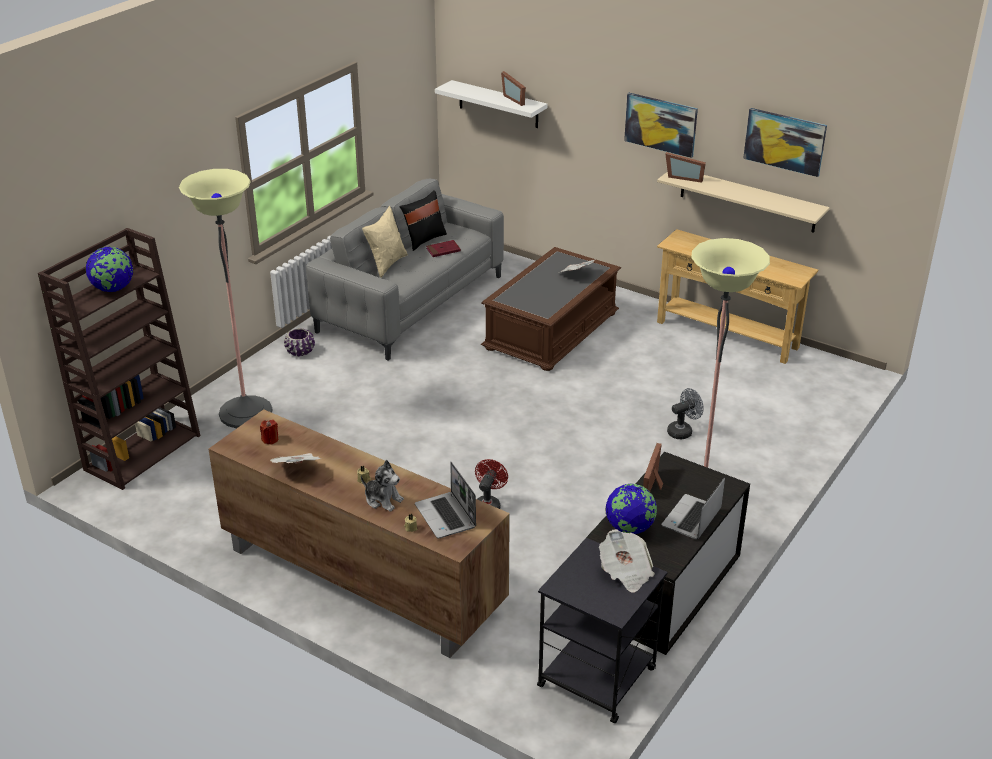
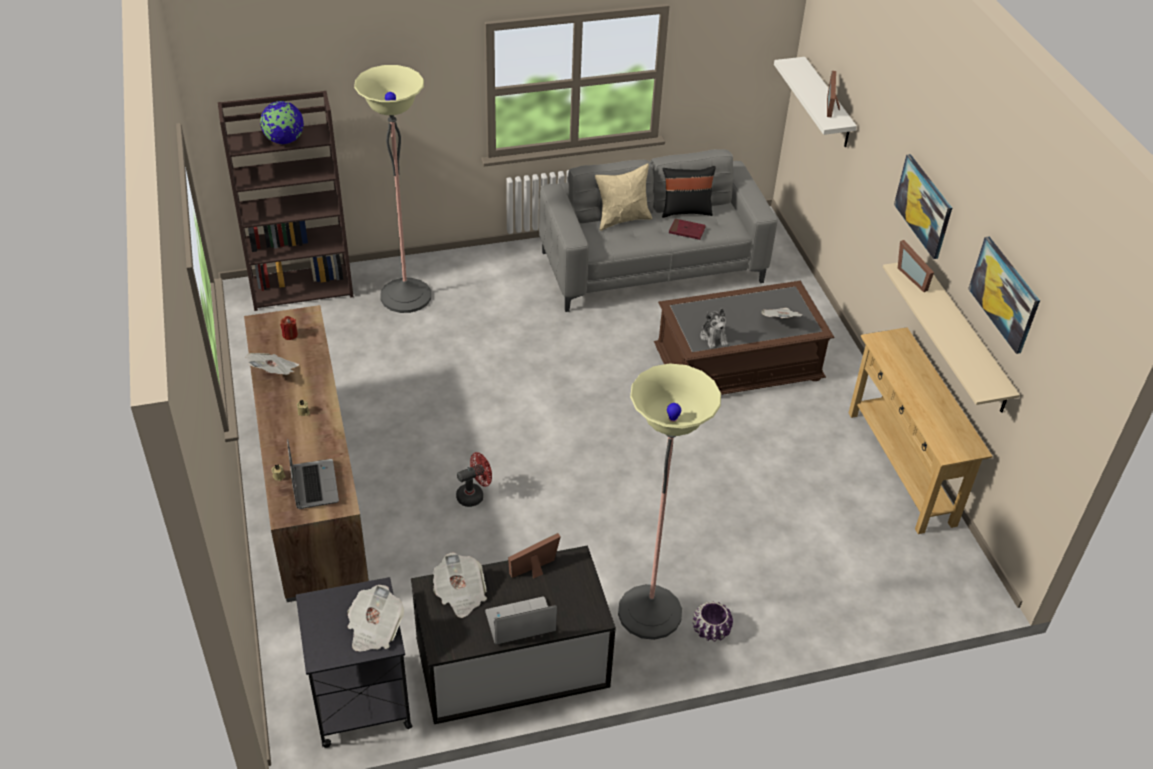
camera: 40 degrees right, 10 degrees up
(300, 351) = (510, 263): purple planter -> purple planter (711, 629)
(383, 500) = (293, 438): plush toy -> plush toy (713, 337)
(446, 517) = (313, 484): laptop -> laptop turned 150 degrees clockwise
(630, 528) = (460, 594): globe -> newspaper
(683, 431) = (722, 537): grey fan -> none

